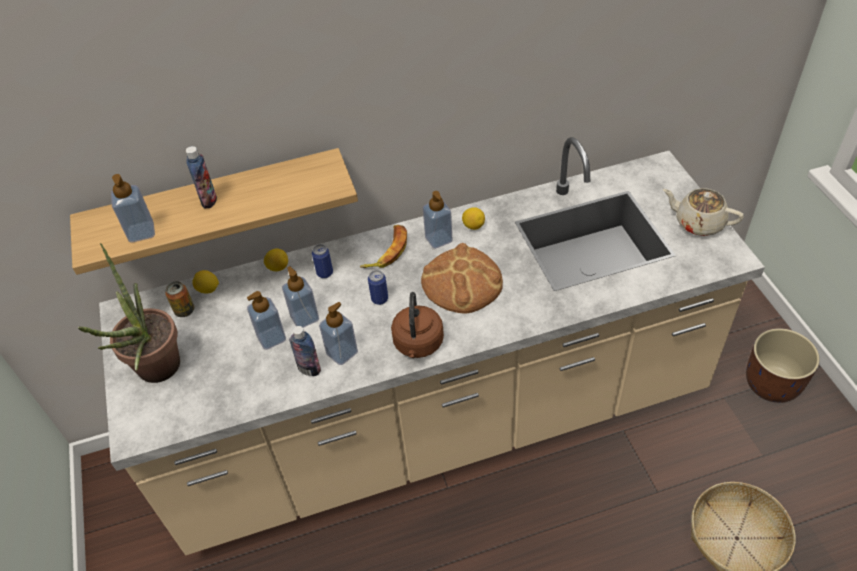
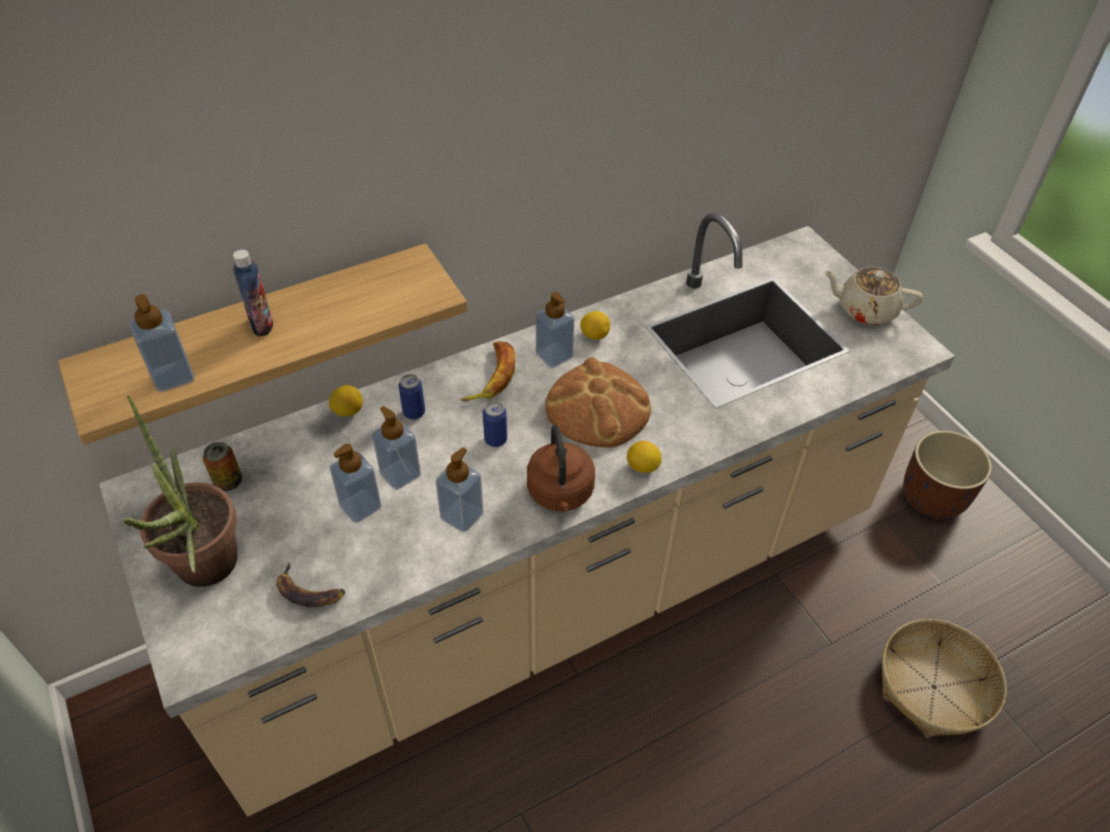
camera: 15 degrees left, 0 degrees up
(208, 289) = (256, 450): lemon -> lemon (642, 467)
(223, 394) = (309, 591): none -> banana
(309, 369) = (422, 542): bottle -> none

